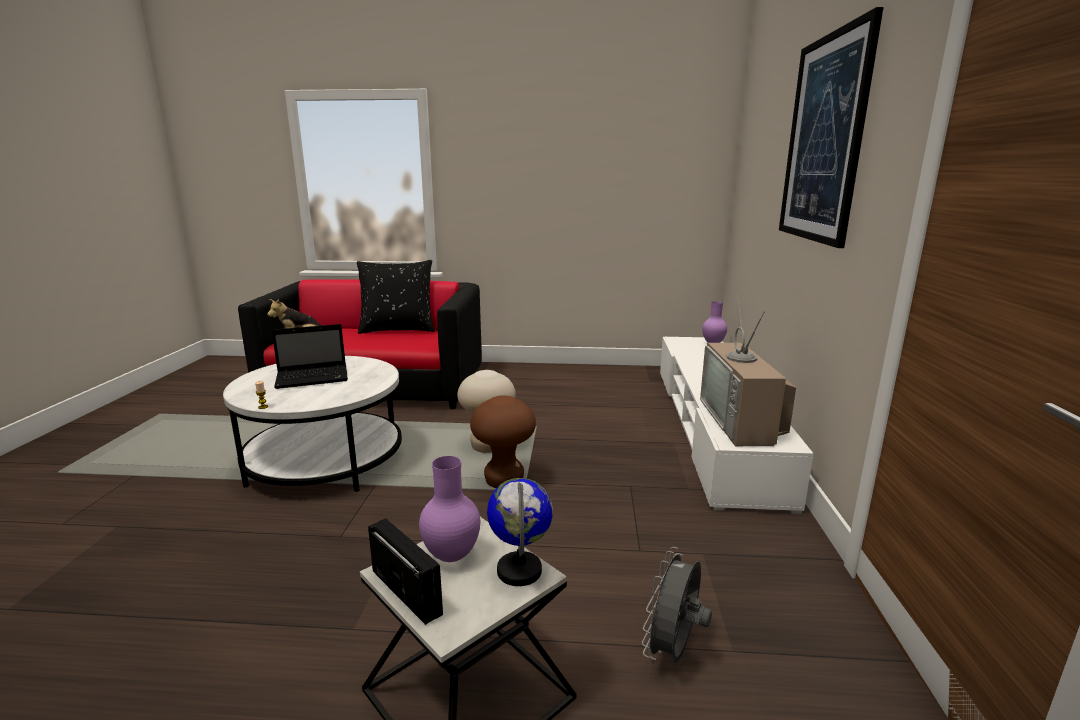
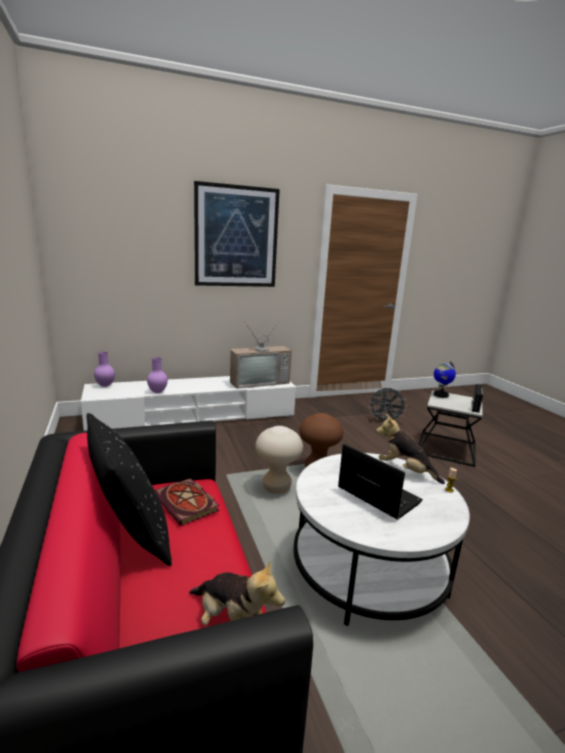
camera: 115 degrees left, 0 degrees up
(320, 399) = (405, 471): none -> plush toy
(409, 340) = (187, 504): none -> book
(453, 555) = (452, 404): purple vase -> purple vase (157, 392)

